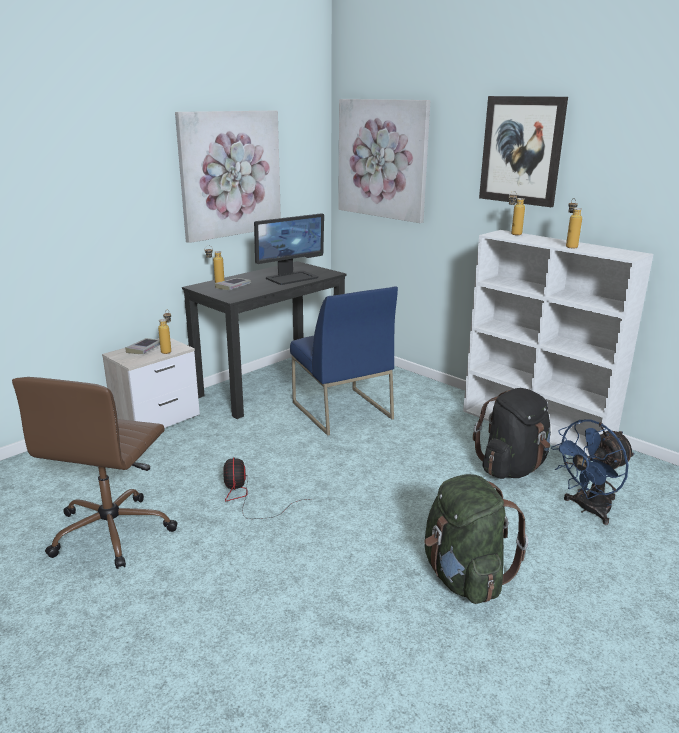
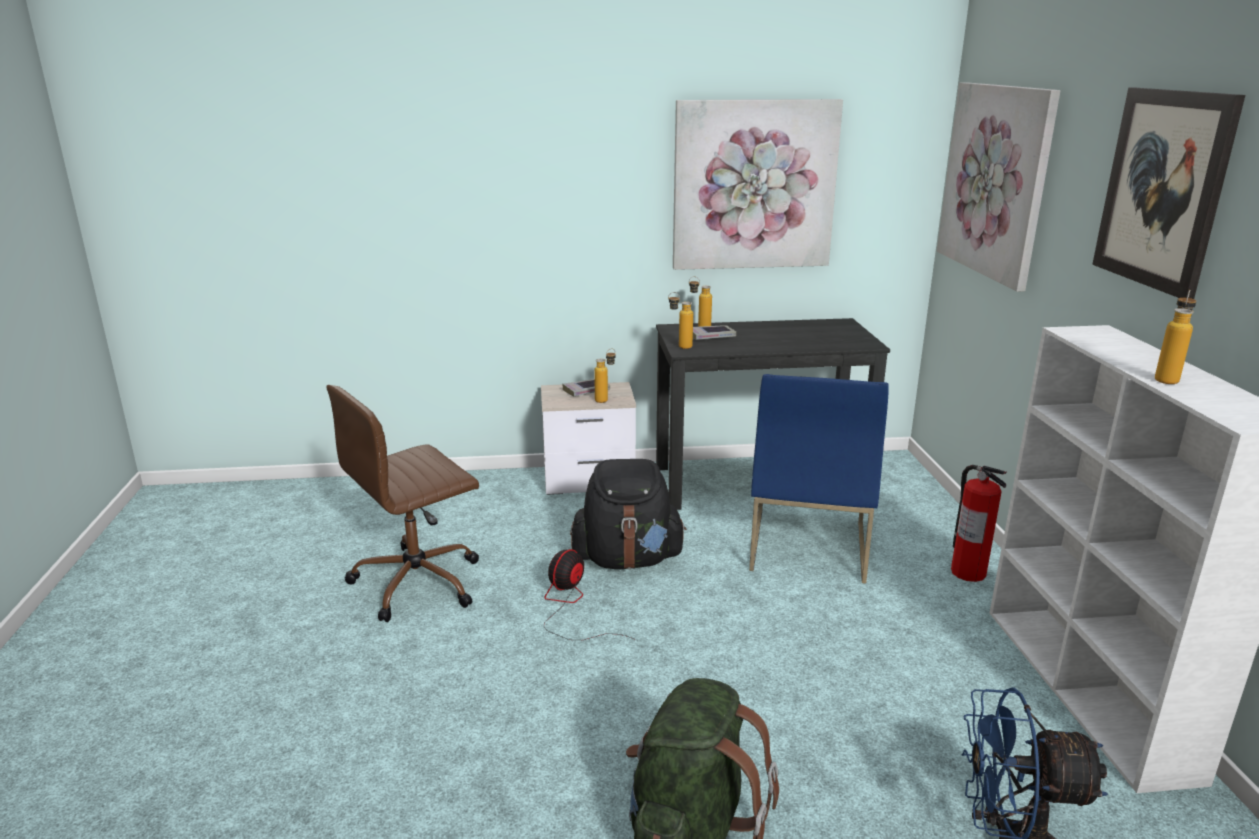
camera: 40 degrees right, 0 degrees up
(291, 278) = (802, 340): monitor -> none
(431, 395) = (967, 572): none -> fire extinguisher
(512, 234) = (1106, 337): bottle -> bottle (679, 346)
(512, 468) = (960, 728): black backpack -> black backpack (627, 560)

